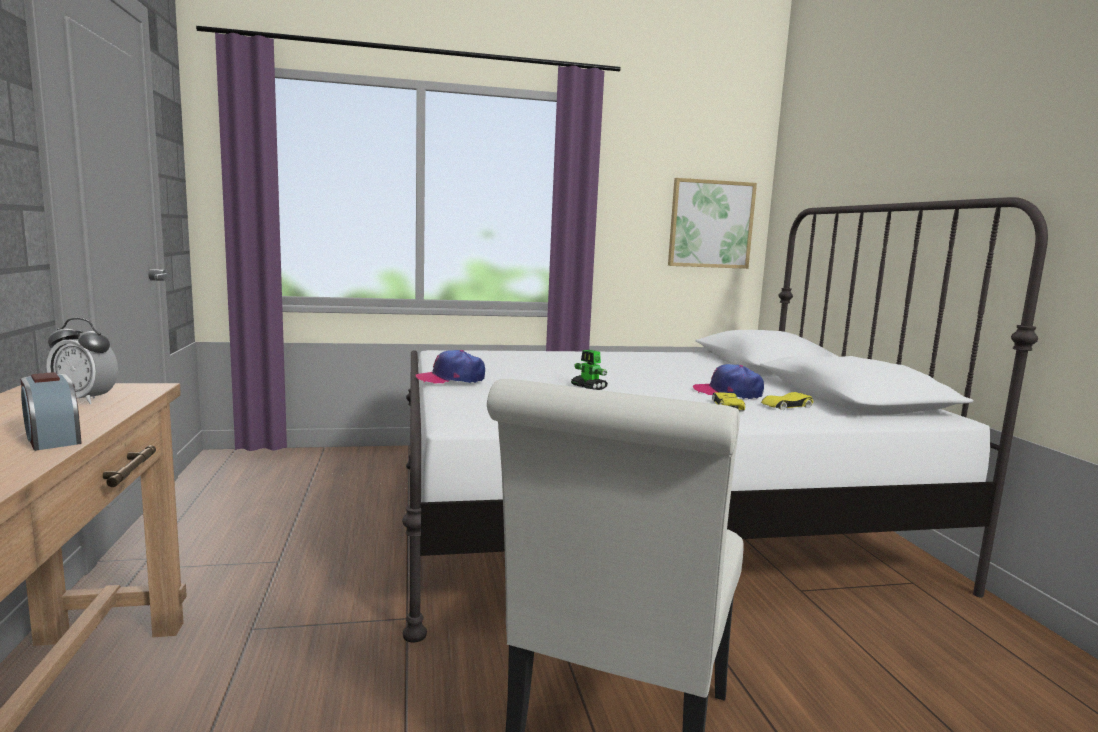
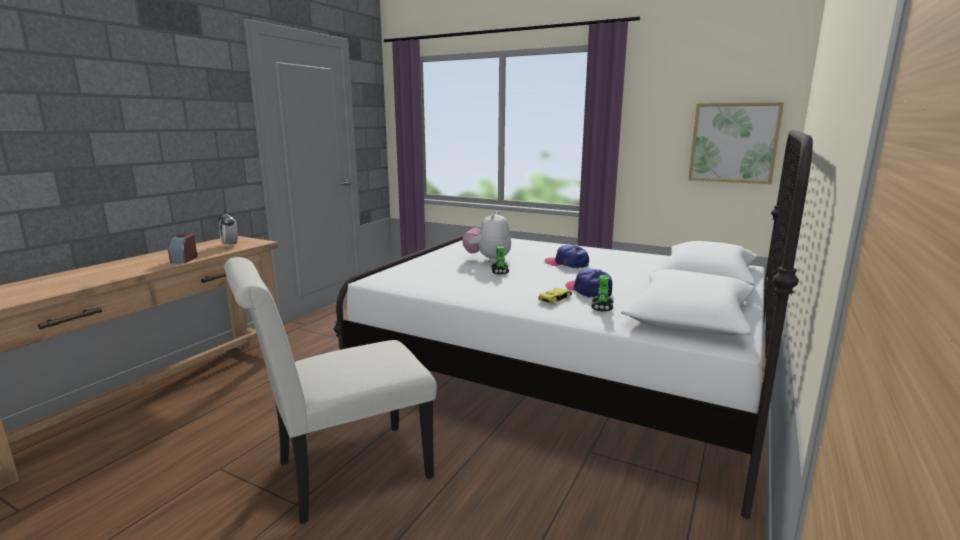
camera: 40 degrees right, 5 degrees up
(451, 379) = (433, 254): cap -> cap (567, 263)
(533, 376) = (488, 259): none -> plush toy
(786, 406) = (602, 307): yellow toy car -> toy robot

